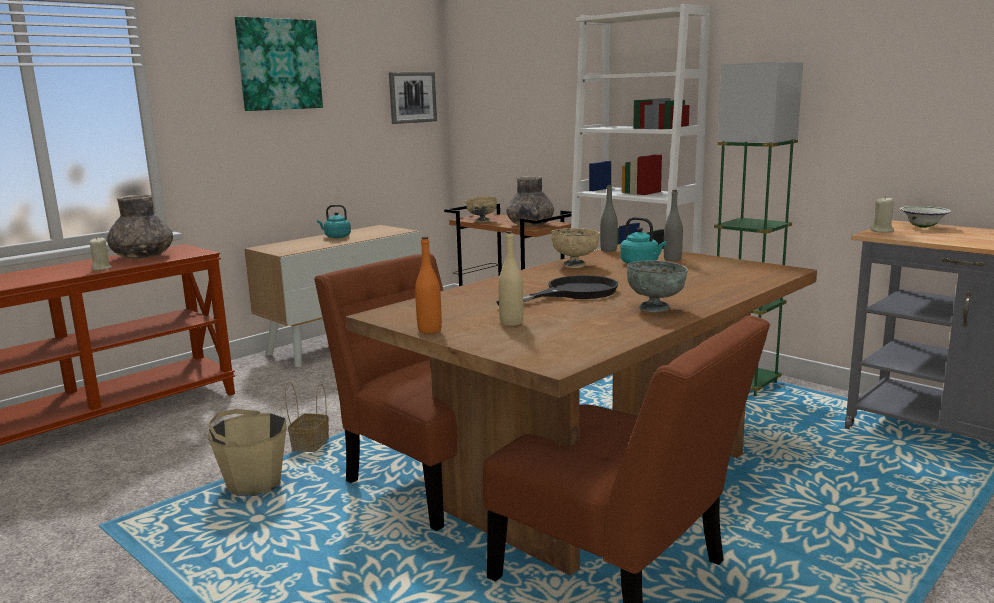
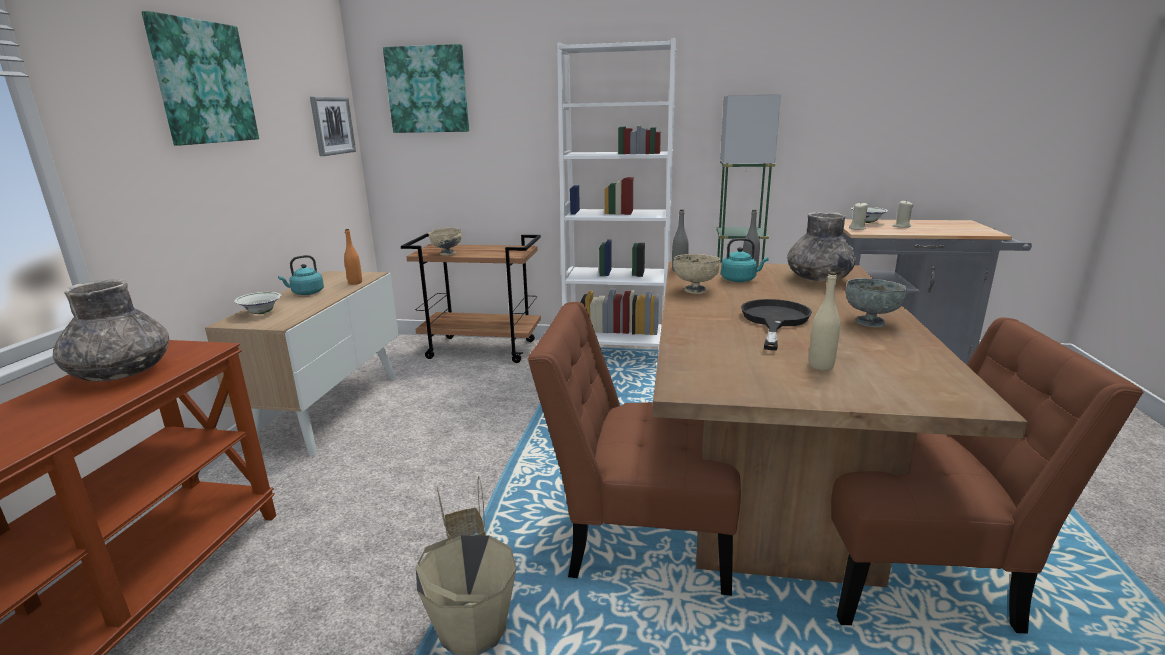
camera: 35 degrees left, 5 degrees up
(101, 268) = (84, 409): beige candle -> beige candle (901, 226)
(287, 245) = (261, 313): none -> white bowl
(429, 330) = (782, 396): orange bottle -> orange bottle (355, 283)
(496, 63) = (428, 90): none -> picture
(530, 225) = (504, 252): grey vase -> grey vase (818, 279)

